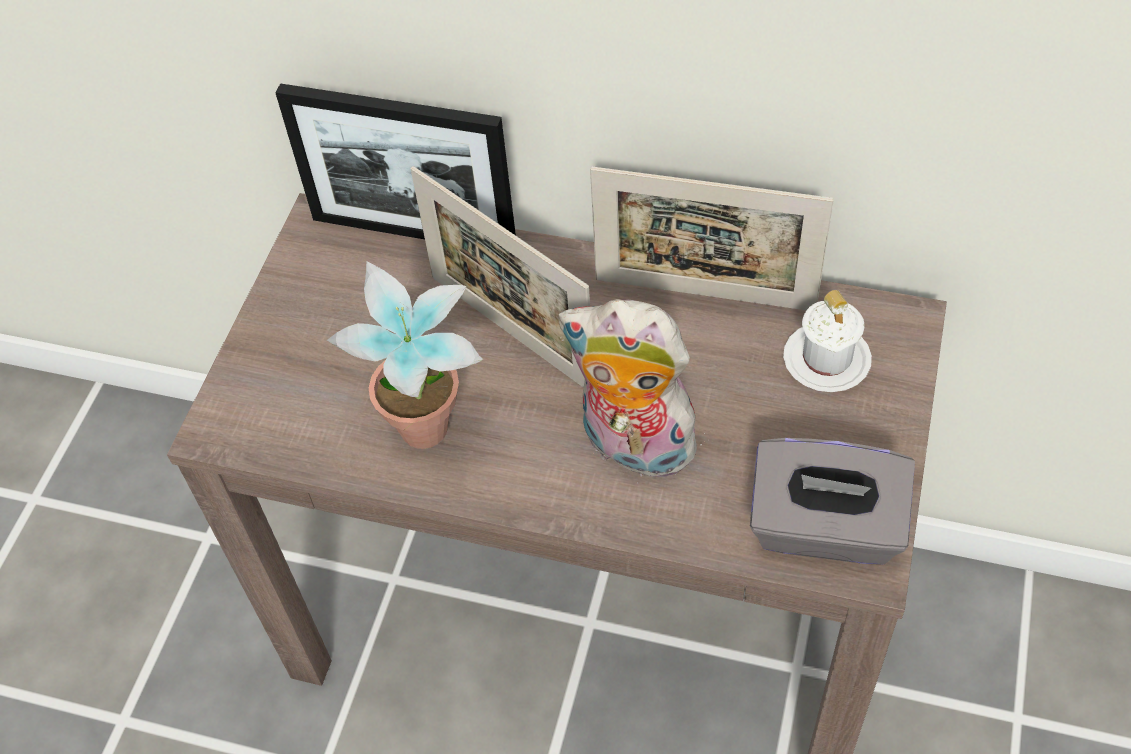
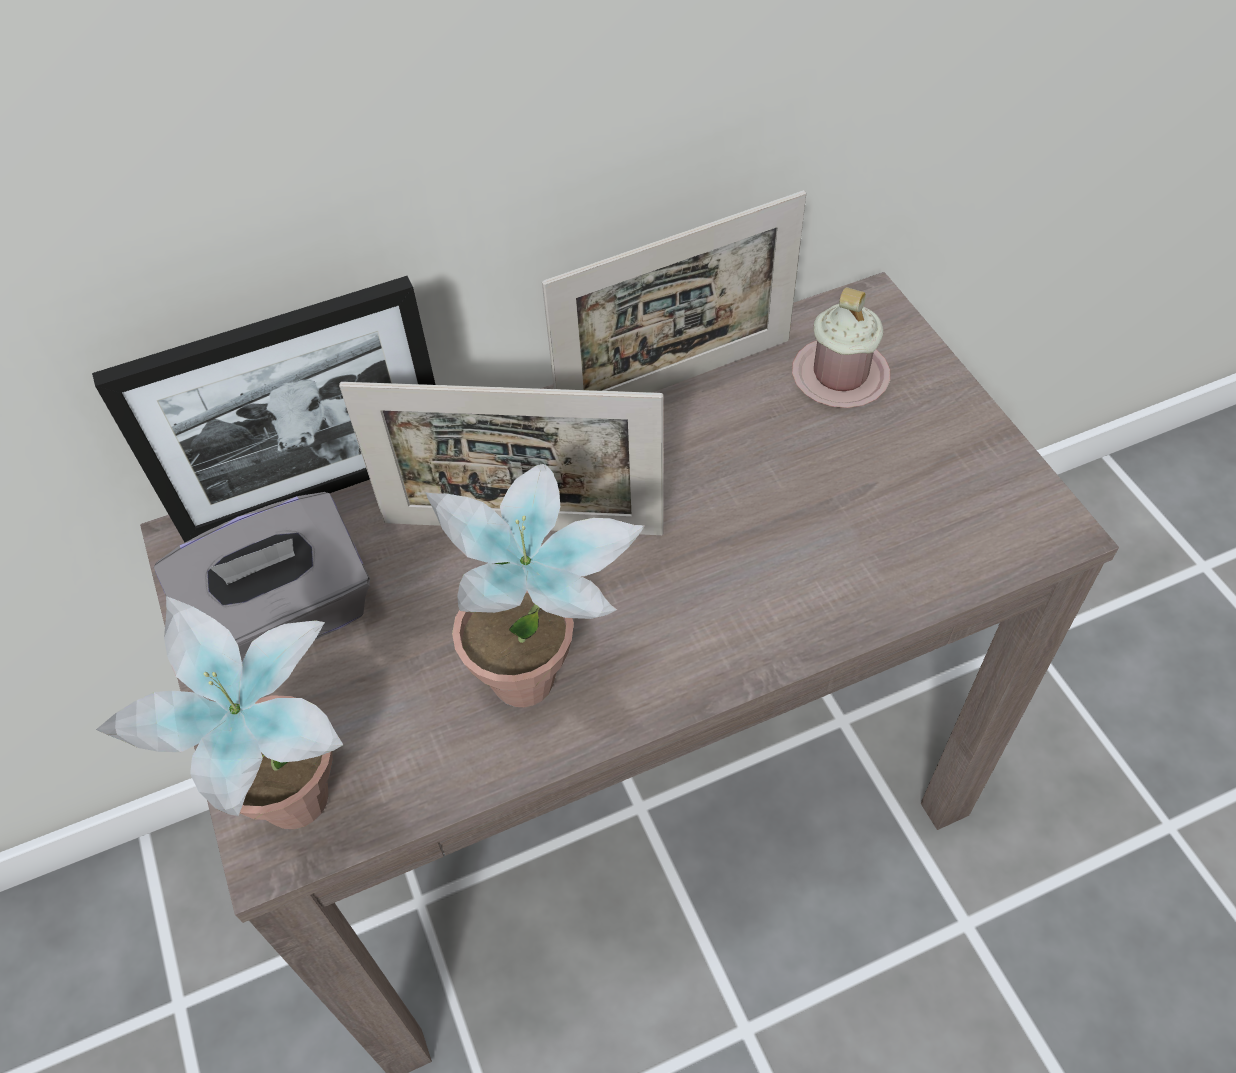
camera: 40 degrees left, 0 degrees up
(241, 428) = (306, 820): none -> potted plant
(632, 447) = (750, 561): plush toy -> none
(824, 529) = (988, 521): grey tissue box -> grey tissue box (285, 618)
(826, 360) = (840, 376): white mug -> pink mug

